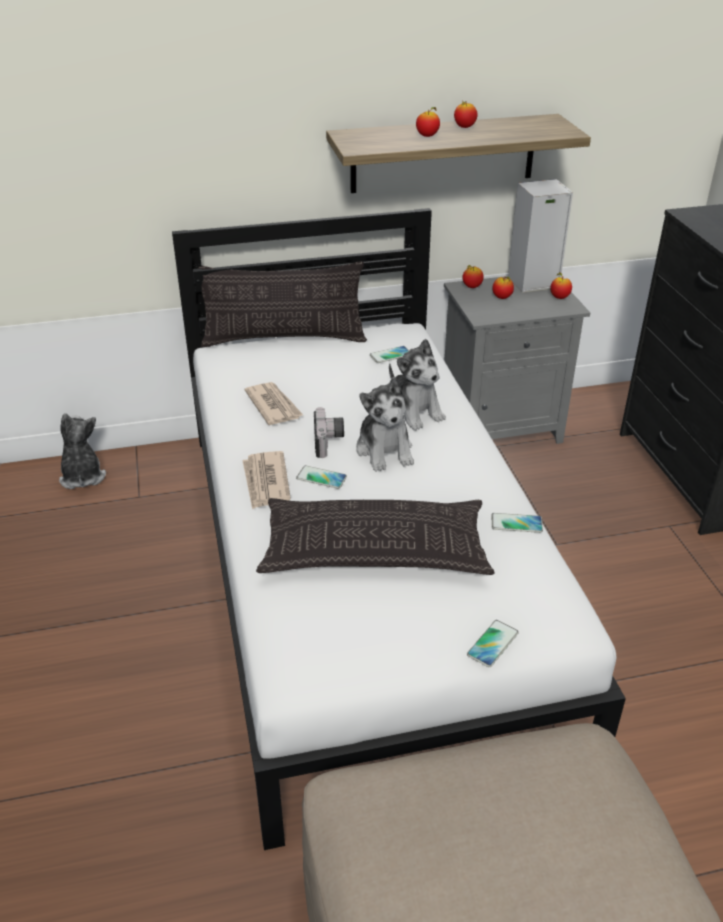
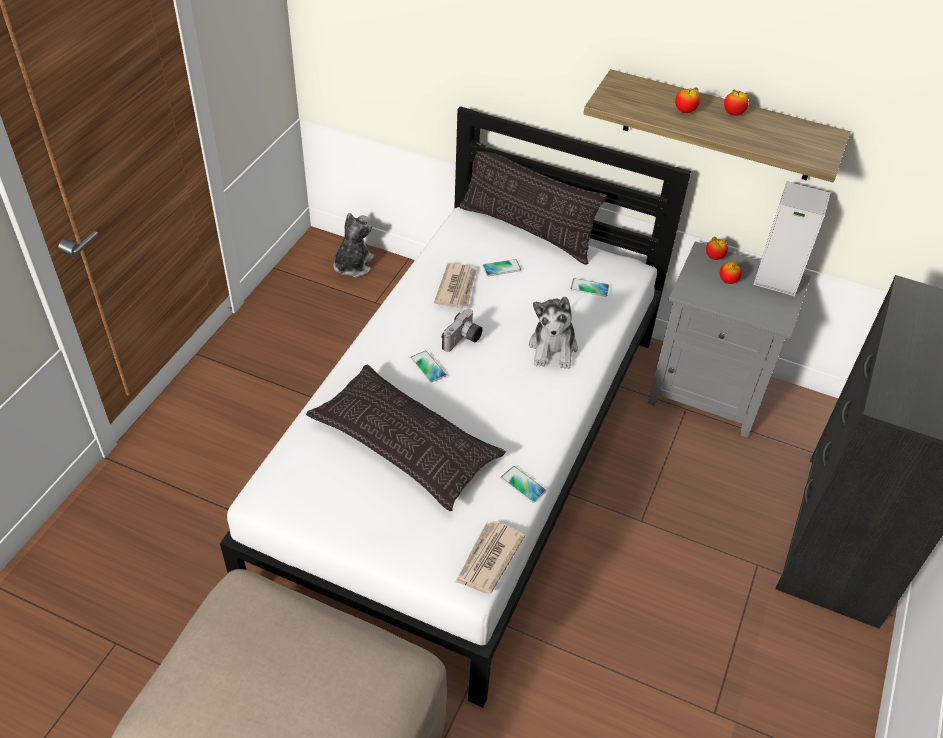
camera: 35 degrees right, 10 degrees up
(266, 482) = (388, 349): newspaper -> newspaper (488, 559)
(385, 450) = (495, 370): plush toy -> none
(492, 644) = (404, 558): phone -> phone (501, 268)
(559, 297) = (781, 306): apple -> none

